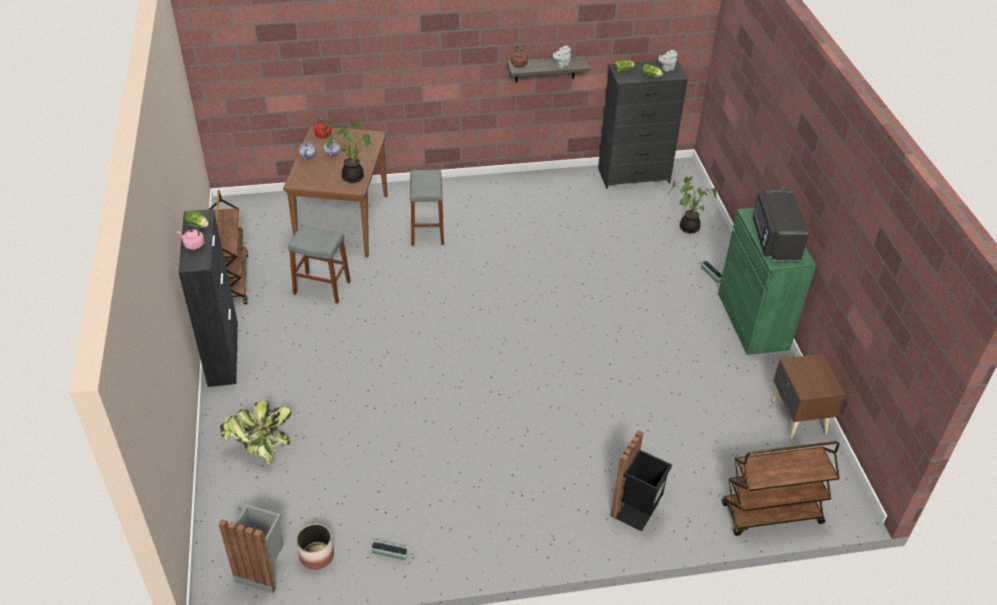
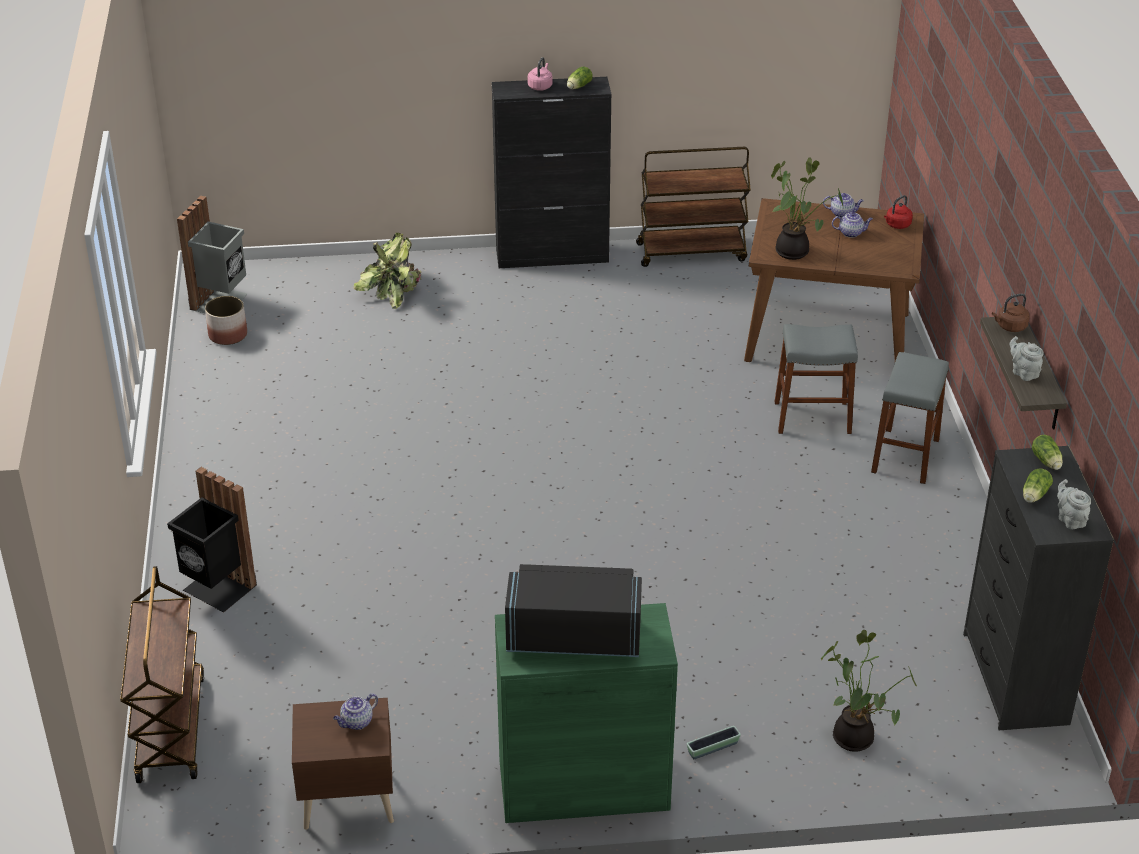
camera: 95 degrees right, 5 degrees down
(322, 287) = (676, 324): grey stool -> grey stool (905, 456)
(389, 553) = (215, 384): planter -> none
(804, 369) = (356, 722): none -> teapot

